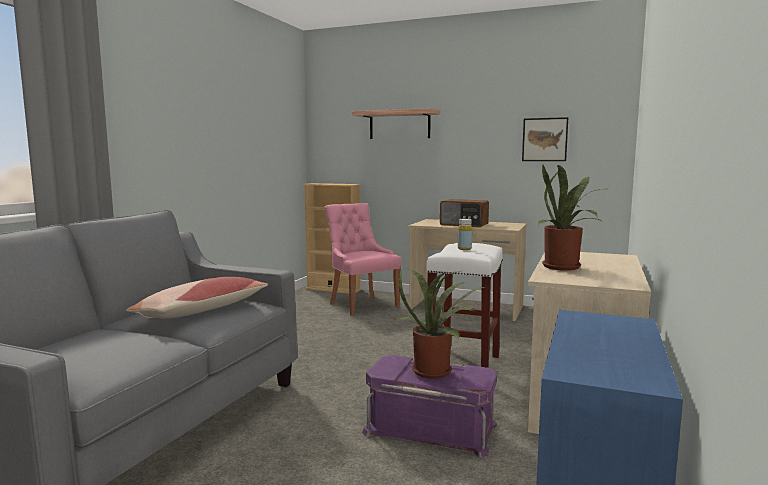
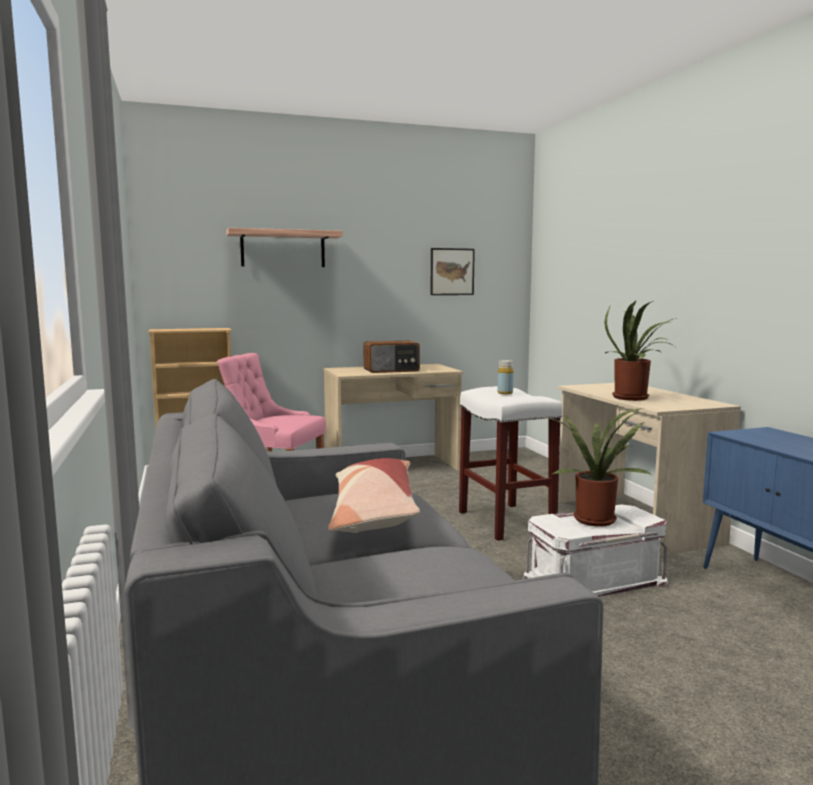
camera: 40 degrees left, 0 degrees up
(431, 428) = (593, 580): purple storage box -> white storage box

